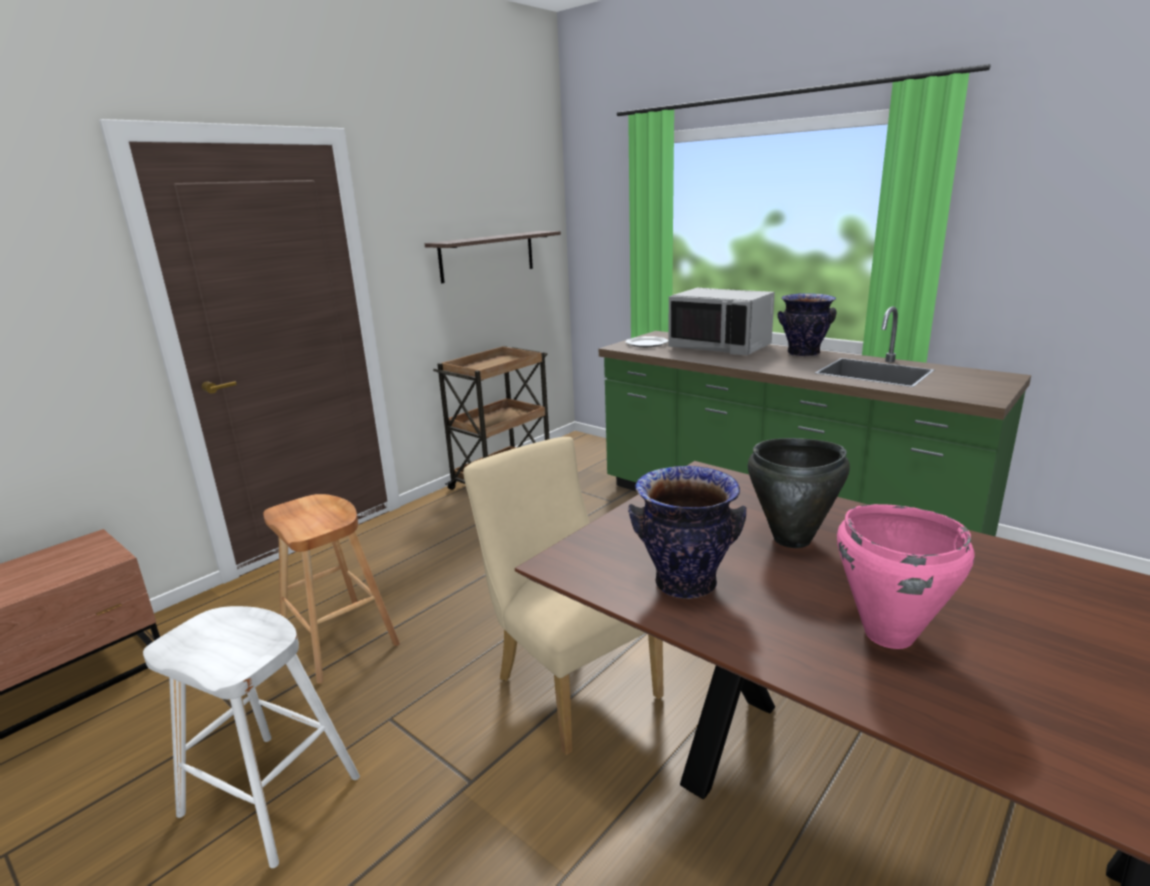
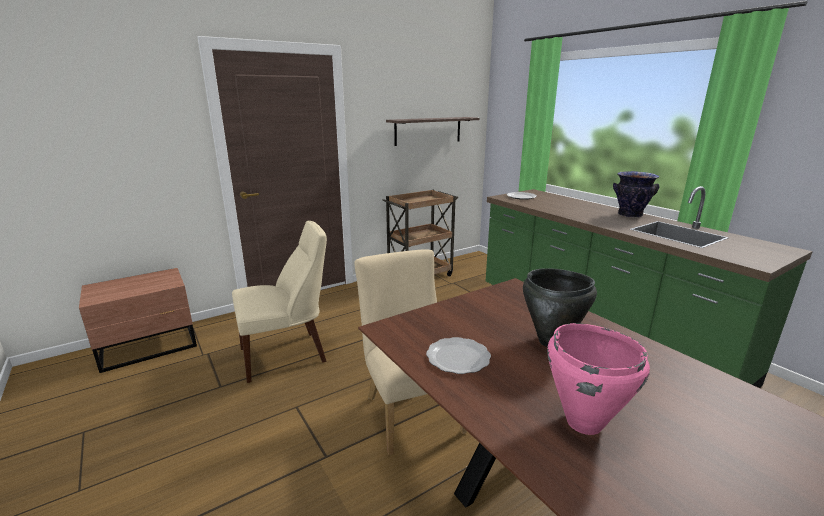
camera: 15 degrees right, 0 degrees up
(270, 796) = (216, 435): white stool -> none
(339, 640) = (287, 354): brown stool -> beige chair
(685, 584) = (459, 357): vase -> plate
(720, 347) = (571, 204): grey microwave -> none

